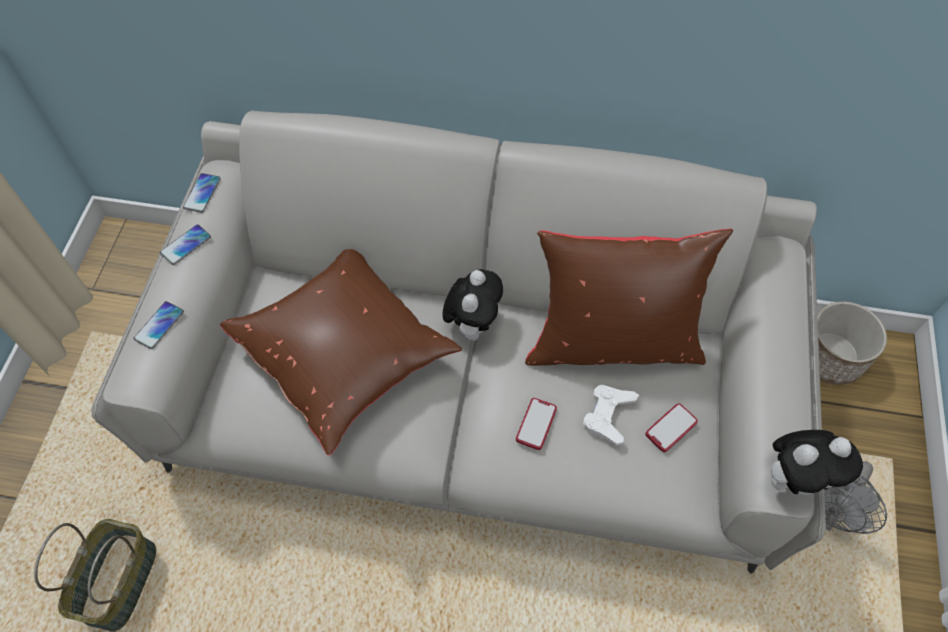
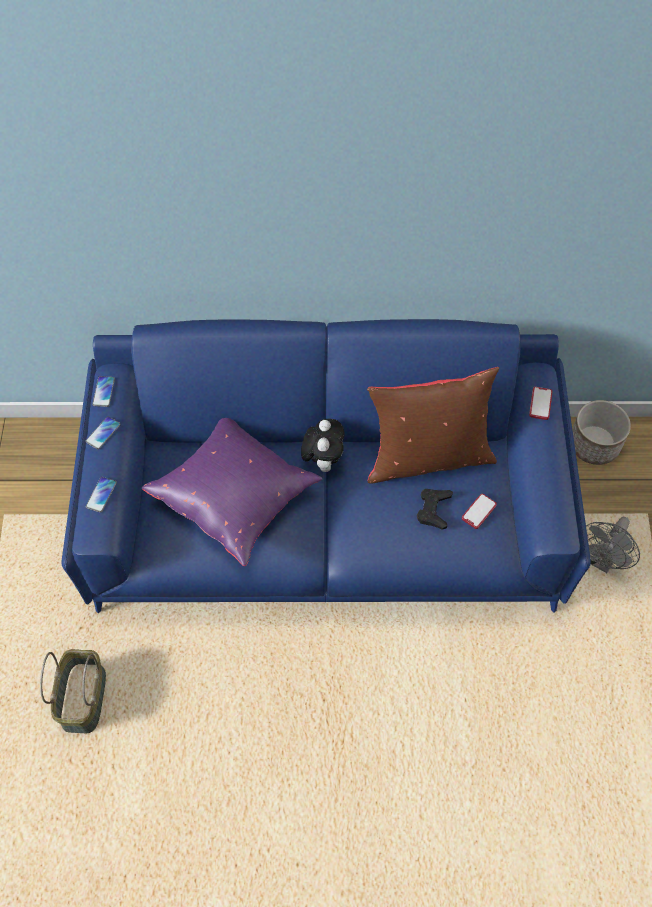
camera: 10 degrees left, 0 degrees up
(346, 355) = (235, 497): brown pillow -> purple pillow
(476, 397) = (327, 517): grey sofa -> blue sofa
(536, 424) = (383, 524): phone -> phone (540, 404)
(608, 415) = (433, 509): white game controller -> black game controller
(795, 479) = (564, 529): plush toy -> none

